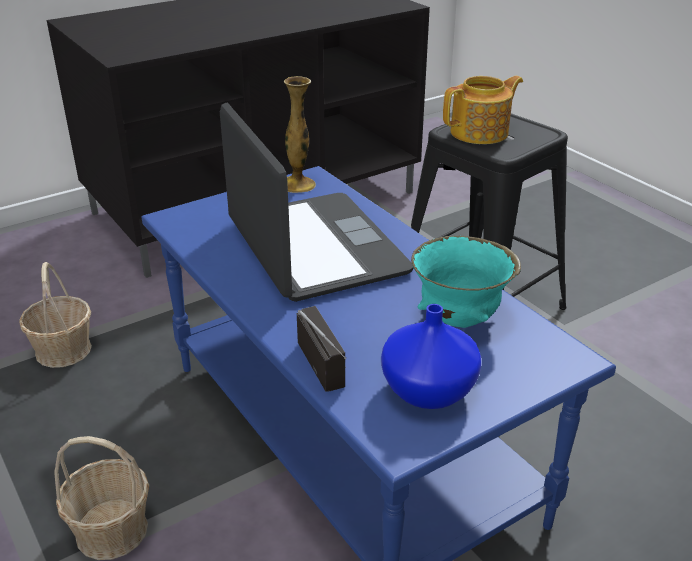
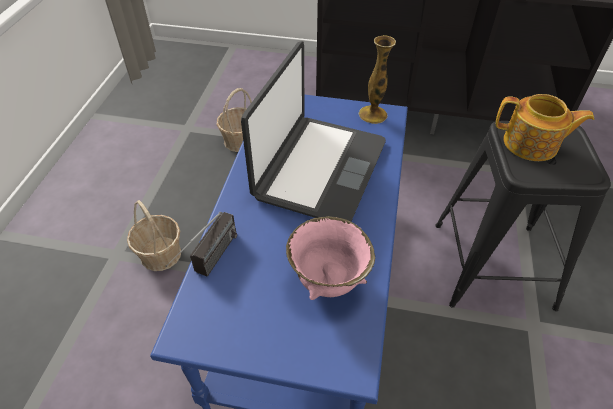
camera: 45 degrees right, 15 degrees up
(429, 389) = (243, 315): blue vase -> none
(459, 320) = (327, 282): turquoise bowl -> pink bowl

